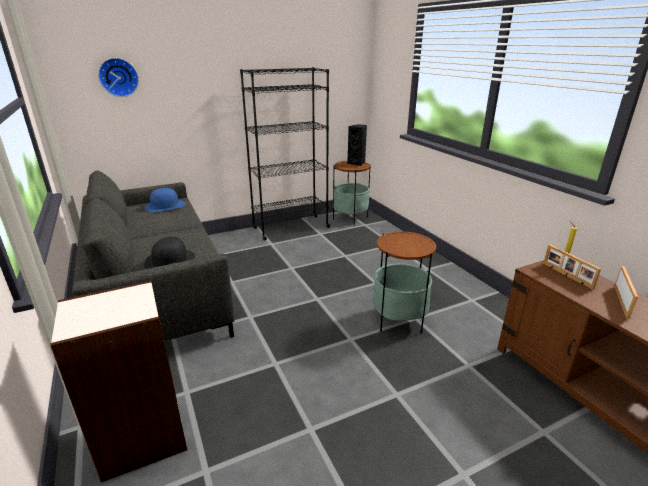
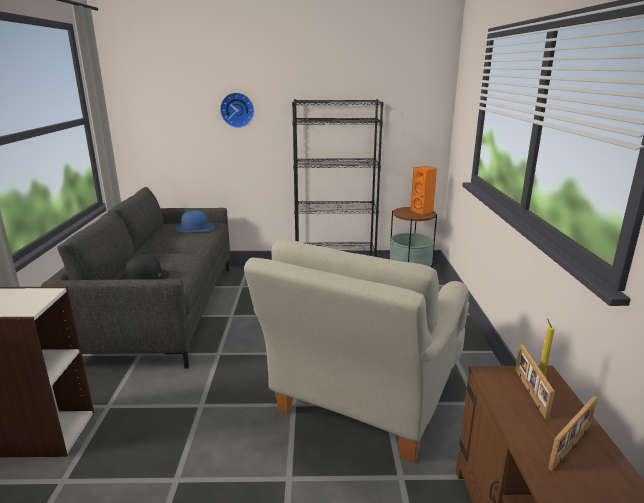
camera: 25 degrees right, 5 degrees down
(118, 77) = (178, 103): wall clock -> wall clock (237, 110)
(357, 163) = (422, 211): black speaker -> orange speaker
(398, 319) = (364, 399): side table -> beige armchair

